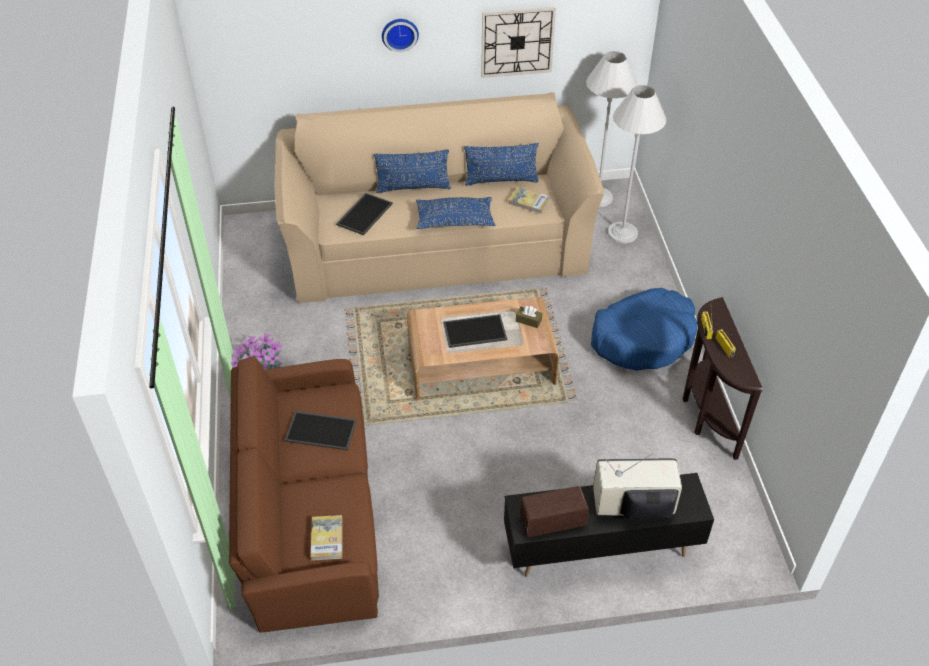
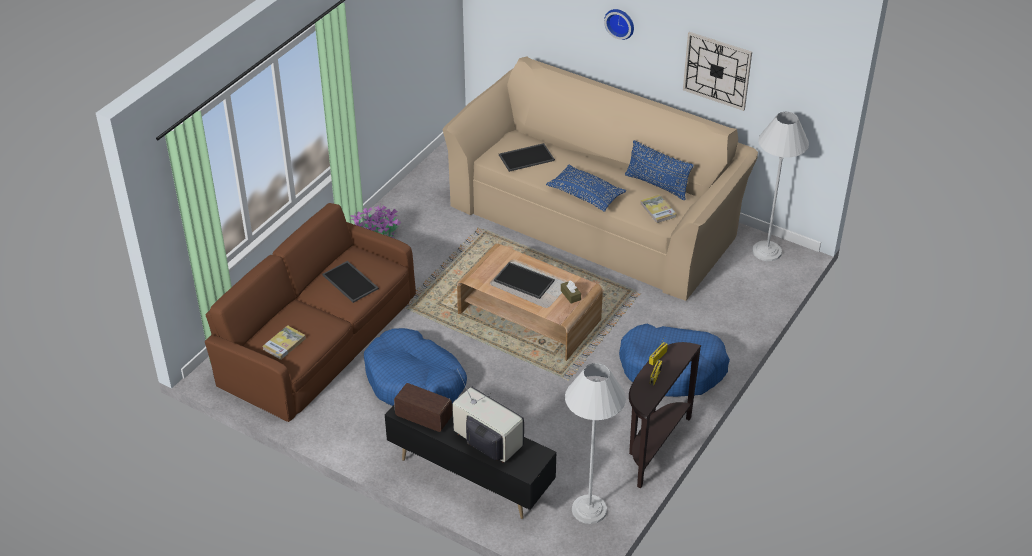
camera: 40 degrees right, 5 degrees down
(413, 187) = (584, 157): blue pillow -> none
(451, 492) = (414, 382): none -> blue dog bed
(622, 233) = (753, 288): white floor lamp -> white floor lamp (589, 509)

